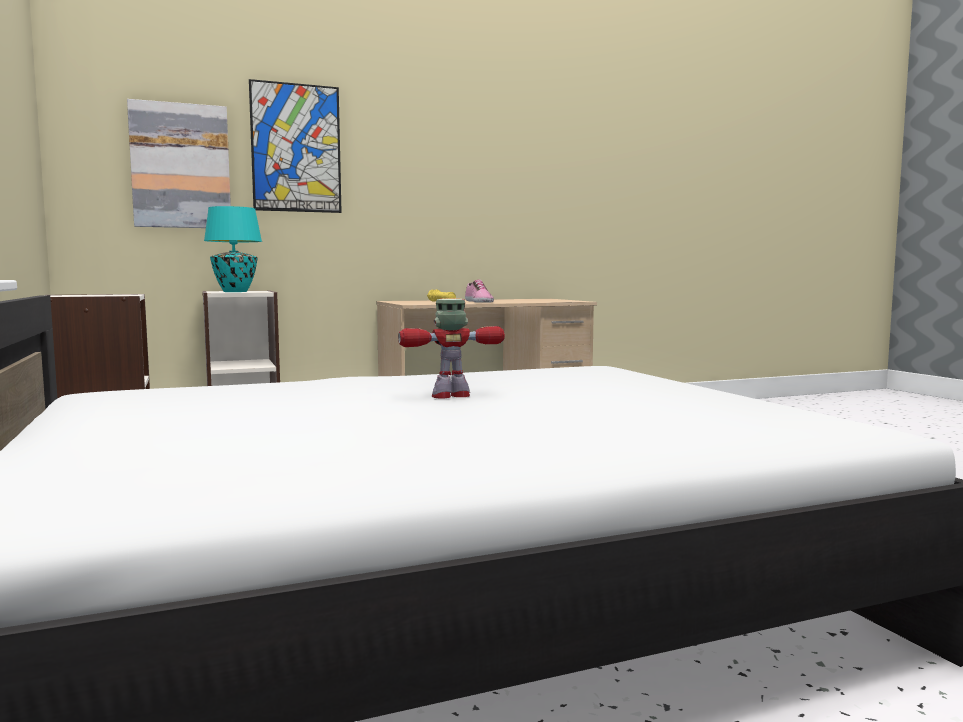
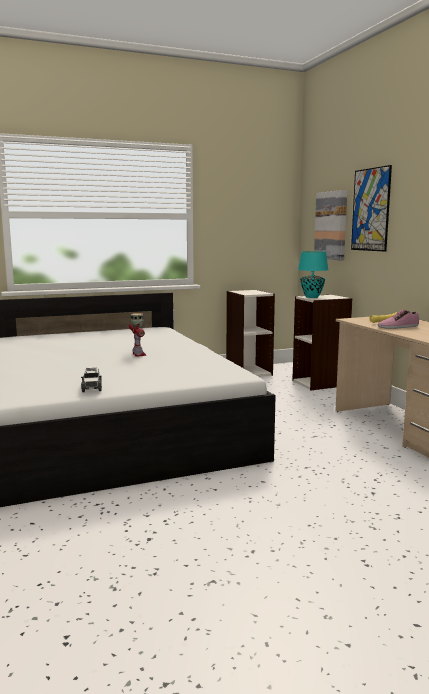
camera: 90 degrees right, 5 degrees up
(750, 404) = (91, 388): none -> toy car

